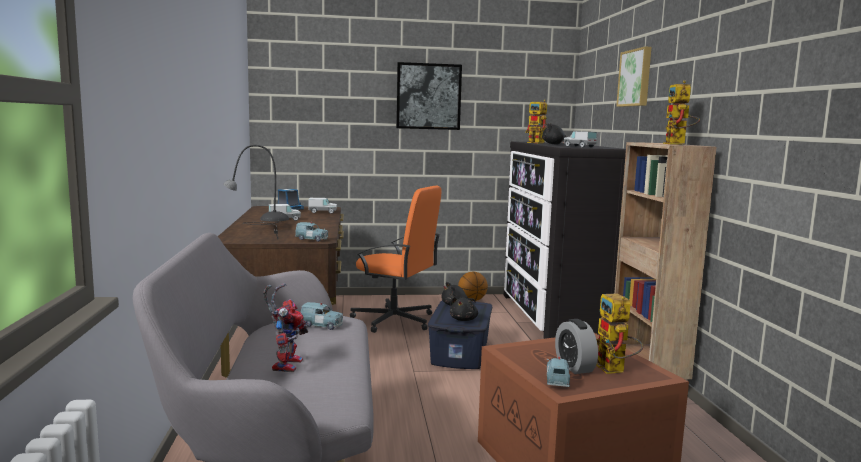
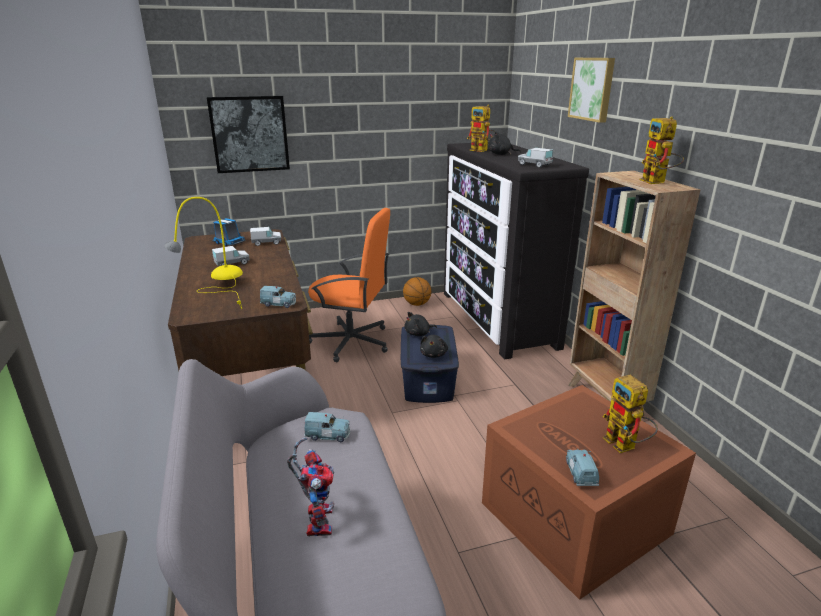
camera: 10 degrees left, 15 degrees up
(264, 230) = (219, 290): grey table lamp -> yellow table lamp
(428, 96) = (361, 100): picture -> picture (249, 134)
(574, 366) = (587, 446): alarm clock -> none

